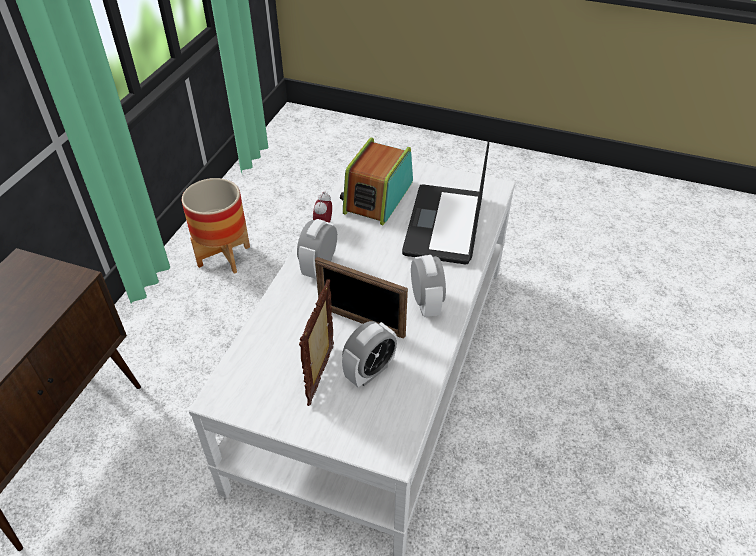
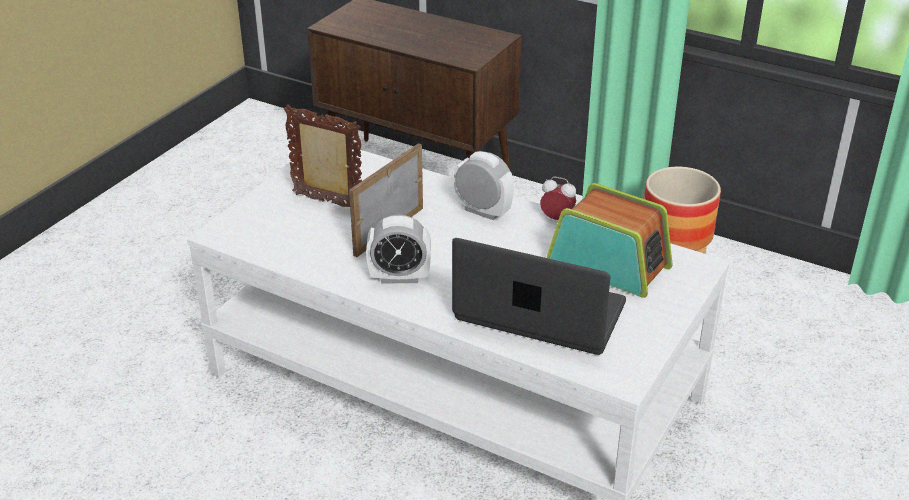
camera: 100 degrees right, 10 degrees down
(370, 371) = (318, 230): alarm clock -> none

